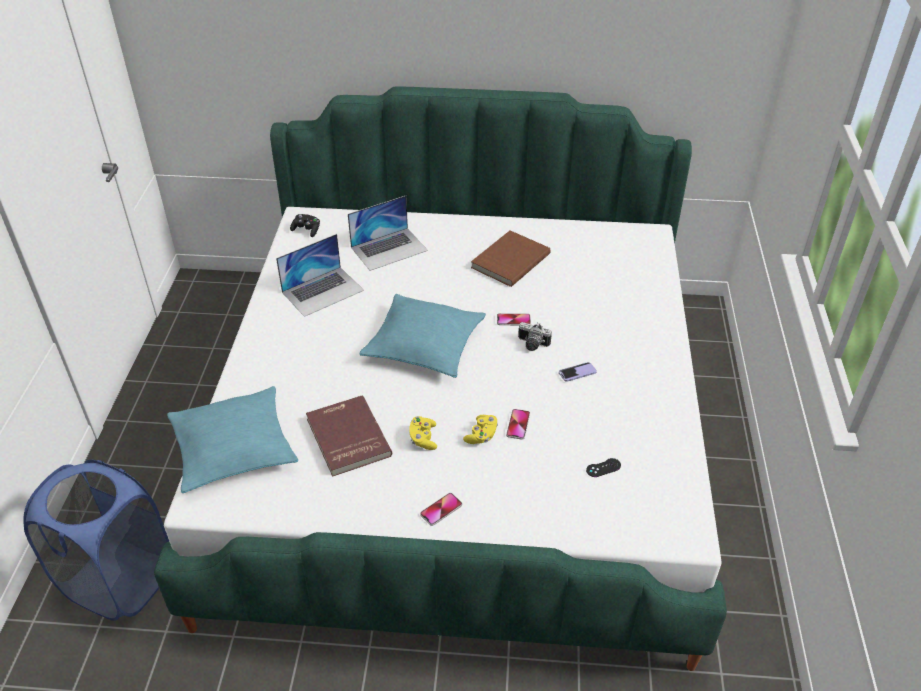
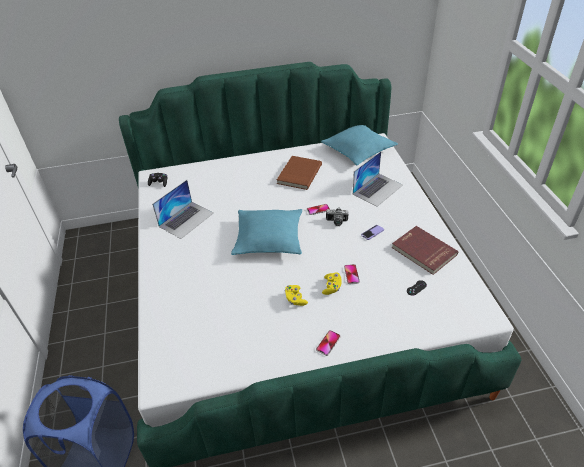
camera: 15 degrees left, 0 degrees up
(234, 448) = (168, 340): turquoise pillow -> turquoise pillow (358, 150)
(346, 438) = (244, 312): red book -> red book (423, 252)
(389, 249) = (219, 183): laptop -> laptop (377, 189)

